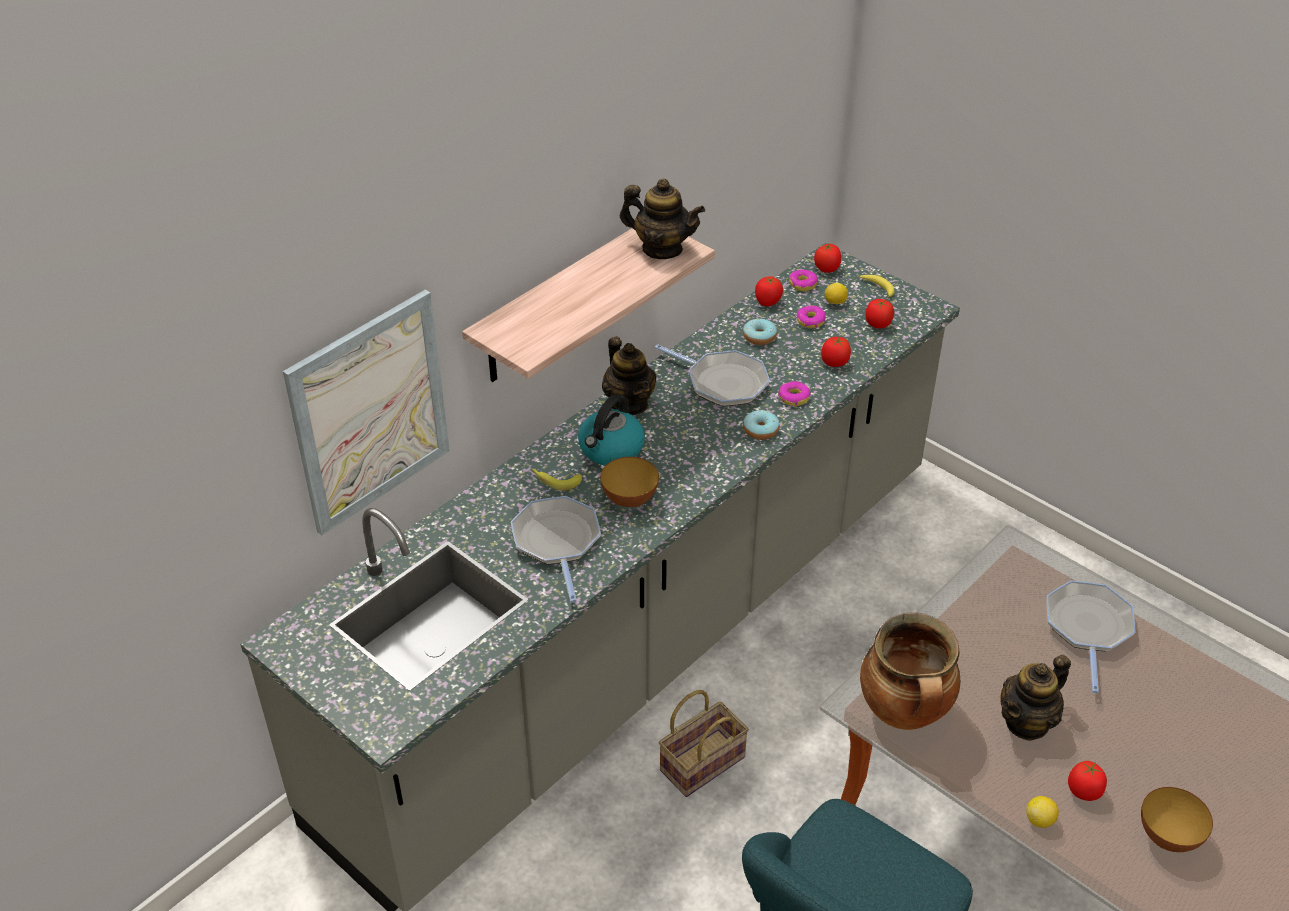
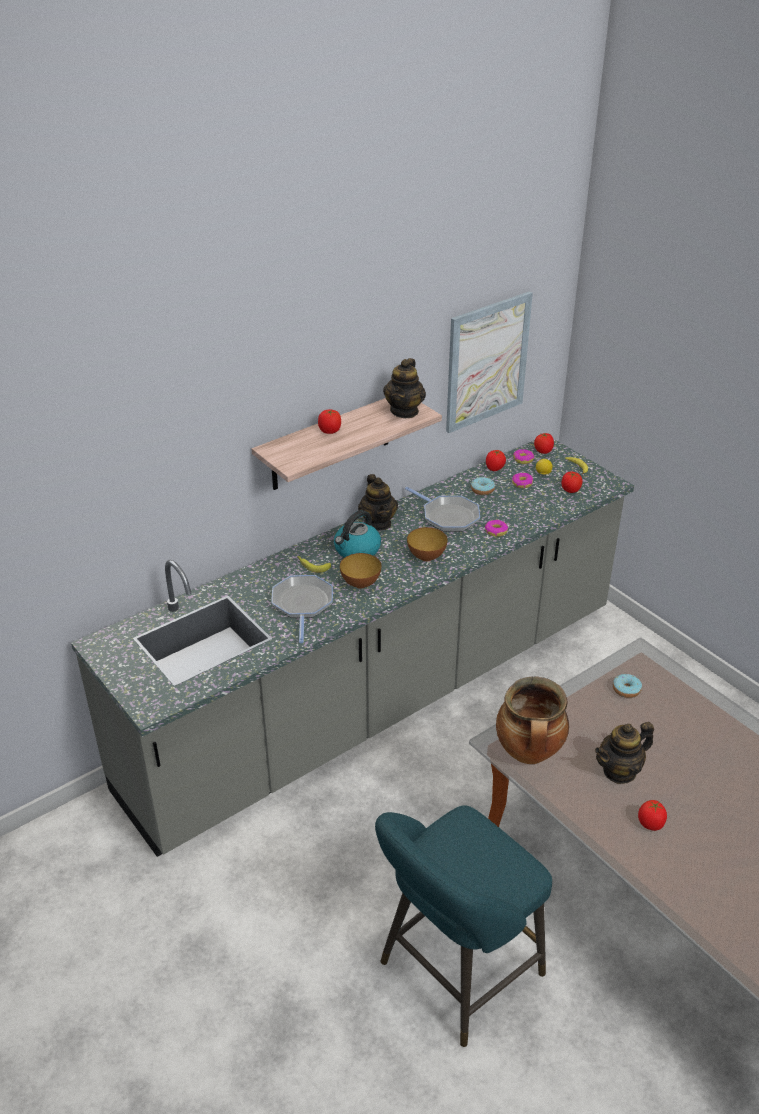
camera: 10 degrees right, 5 degrees down
(370, 412) = (178, 494): picture -> picture (487, 362)
(662, 249) = (404, 411): teapot -> teapot turned 75 degrees clockwise
(703, 761) = (401, 787): basket -> none
(760, 430) = (466, 549): donut -> donut (626, 690)
(834, 363) = (532, 512): tomato -> tomato (329, 431)
(1040, 820) = (612, 838): lemon -> none
(1088, 628) = (682, 713): frying pan -> none
(1168, 837) = (707, 864): bowl -> bowl (426, 557)

